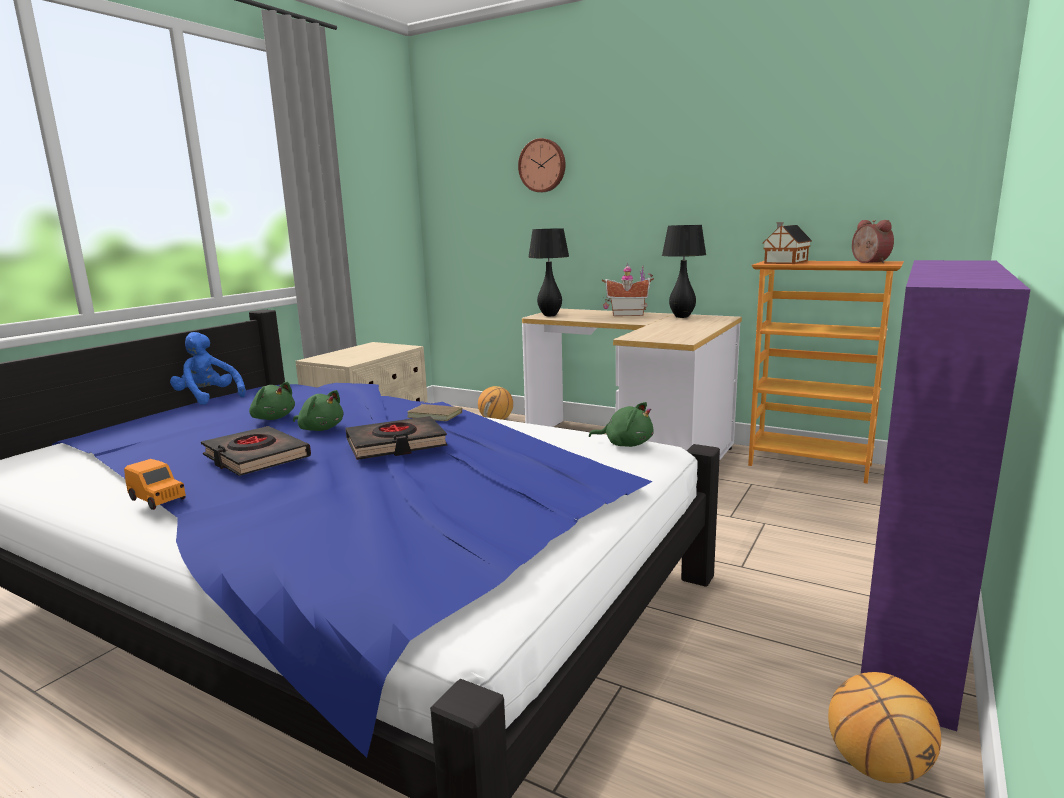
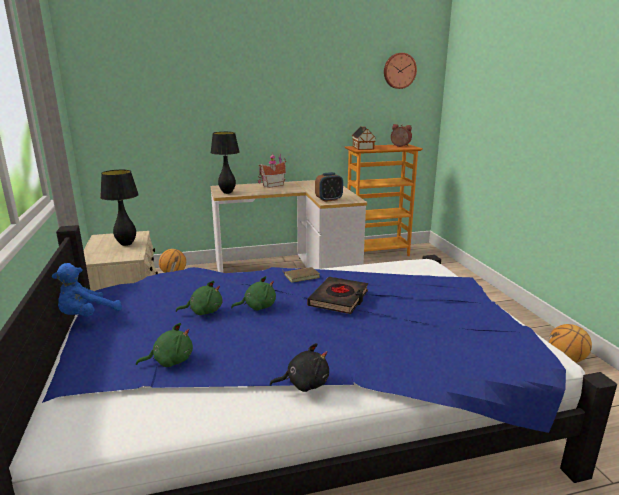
camera: 45 degrees left, 5 degrees up
(158, 499) = (304, 383): orange toy car -> black plush toy
(208, 398) = (87, 316): blue plush toy -> blue plush toy turned 45 degrees counterclockwise
(256, 457) = (287, 336): black book -> none
(543, 165) = (192, 83): wall clock -> wall clock (399, 71)
(625, 444) = (412, 264): green plush toy -> green plush toy (170, 361)
(645, 335) = (329, 199): none -> alarm clock
(682, 317) = (307, 183): black table lamp -> black table lamp (126, 244)
(910, 629) = (508, 311): purple bookcase -> none

